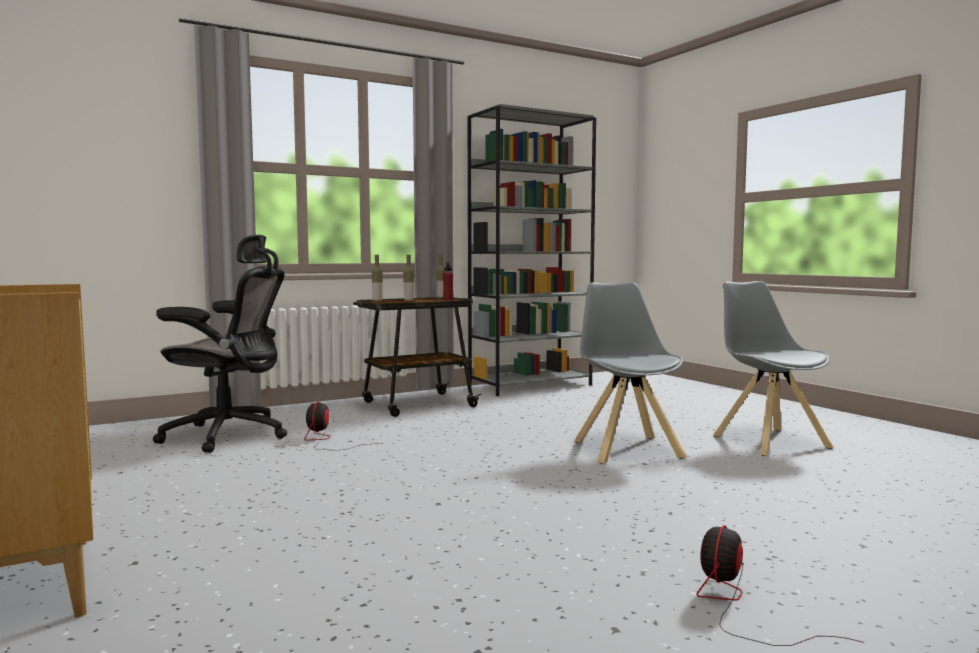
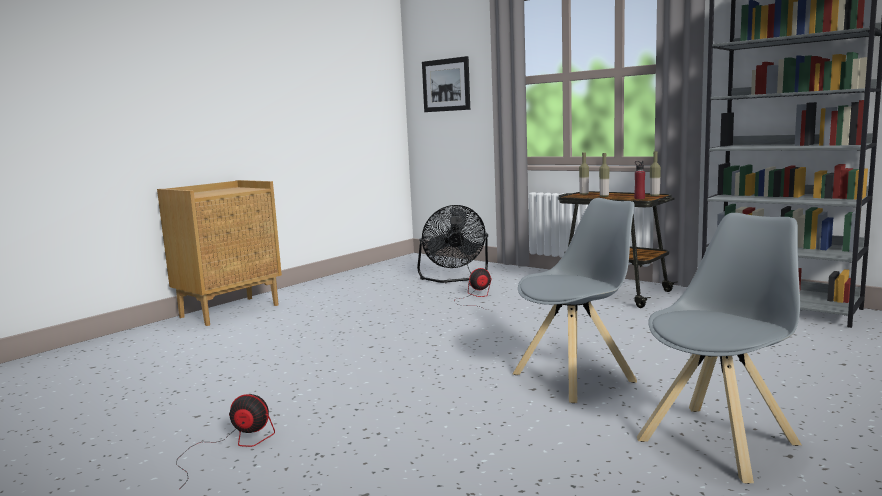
camera: 70 degrees right, 5 degrees up
(88, 153) = (446, 85): none -> picture
(227, 435) = (459, 279): office chair -> black fan

